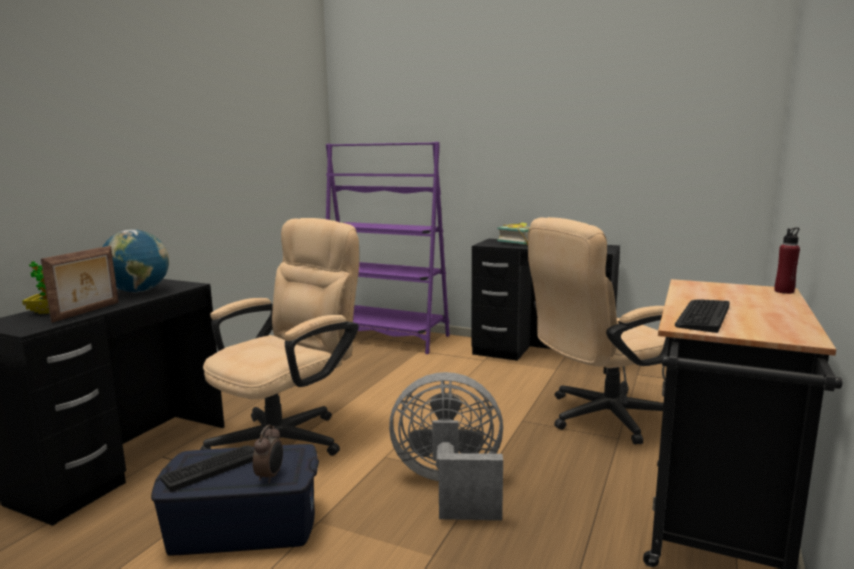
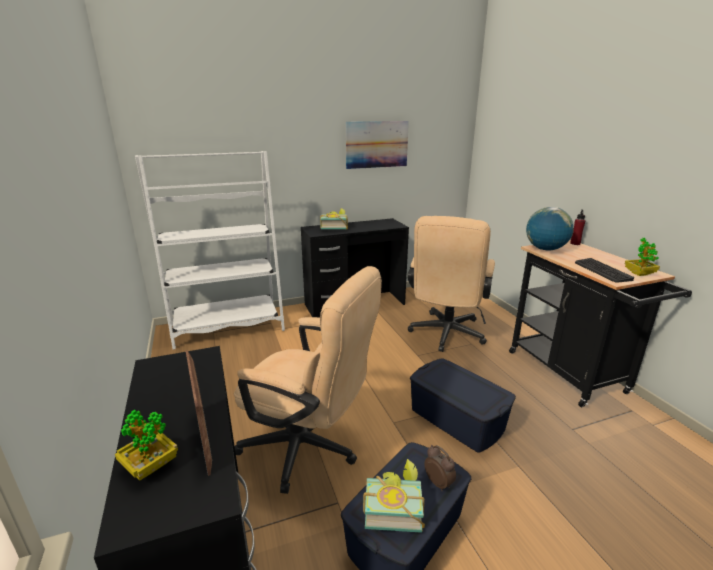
camera: 45 degrees left, 10 degrees up
(138, 291) = (173, 387): globe -> globe (545, 249)
(211, 467) = (393, 507): keyboard -> book
(288, 438) = (309, 449): beige office chair -> beige office chair turned 120 degrees clockwise
(386, 337) = (227, 327): purple bookcase -> white bookcase
(450, 487) = (457, 419): grey fan -> blue storage box
(599, 139) = (377, 144): none -> picture
(764, 331) = (639, 273): none -> potted plant

